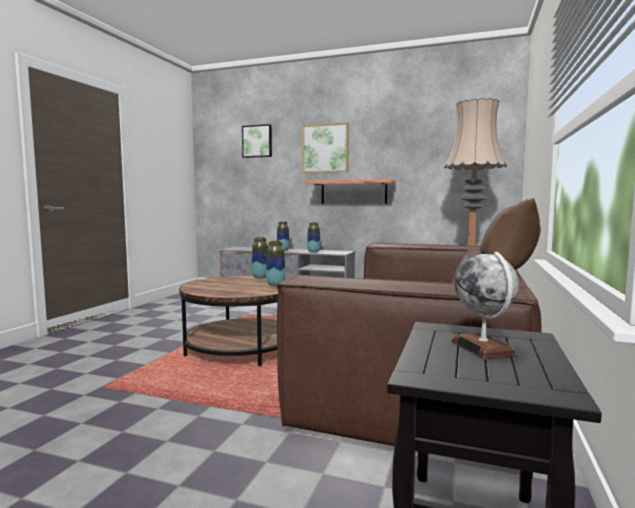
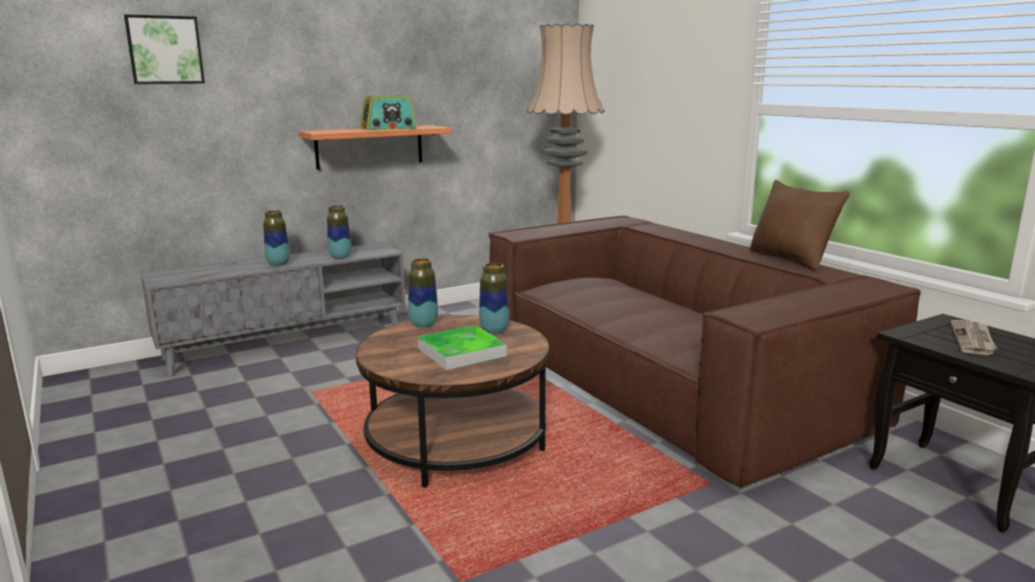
camera: 50 degrees left, 10 degrees up
(233, 287) = (461, 352): none -> tray
(325, 148) = (314, 70): picture -> none
(356, 179) = (388, 128): none -> radio
(483, 348) = (973, 340): globe -> newspaper

